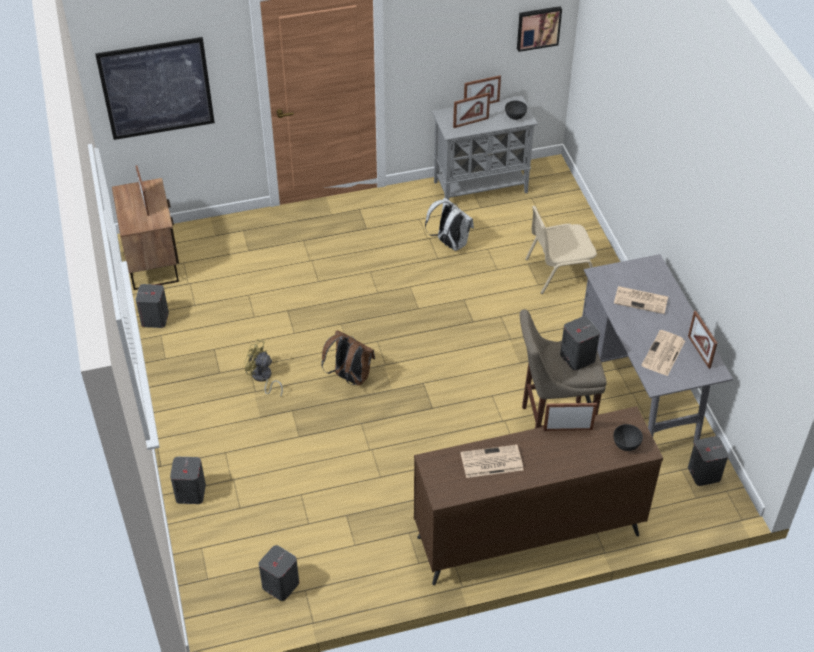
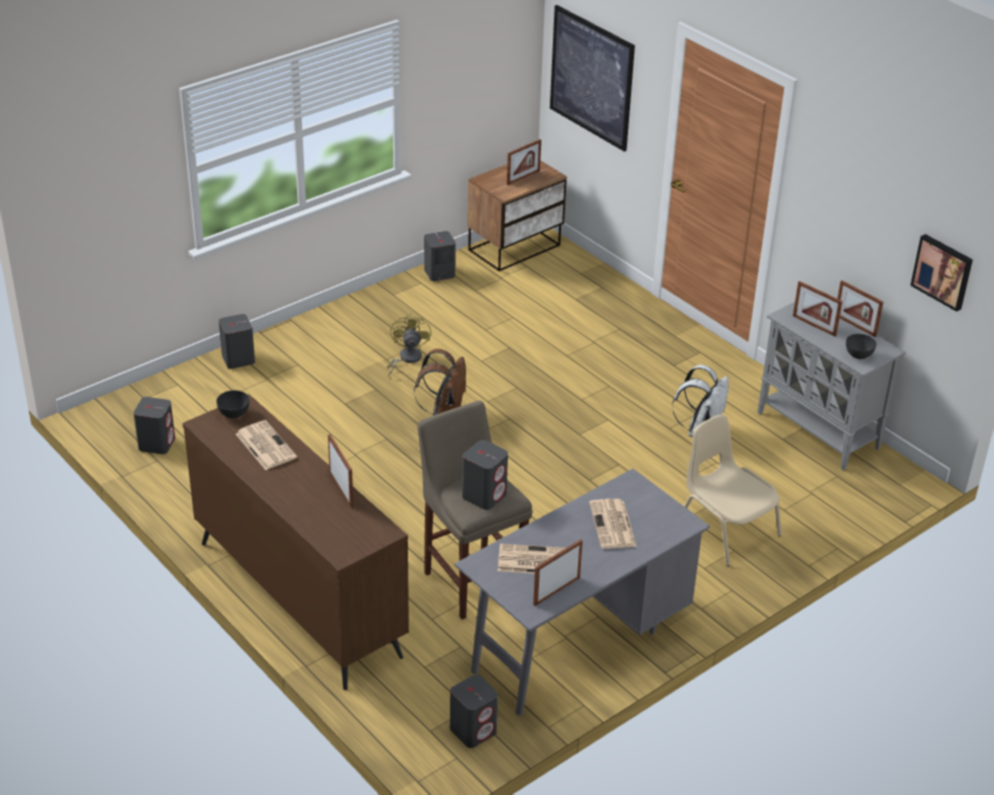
camera: 65 degrees right, 10 degrees down
(626, 445) = (341, 537): grey bowl -> grey bowl (233, 414)

